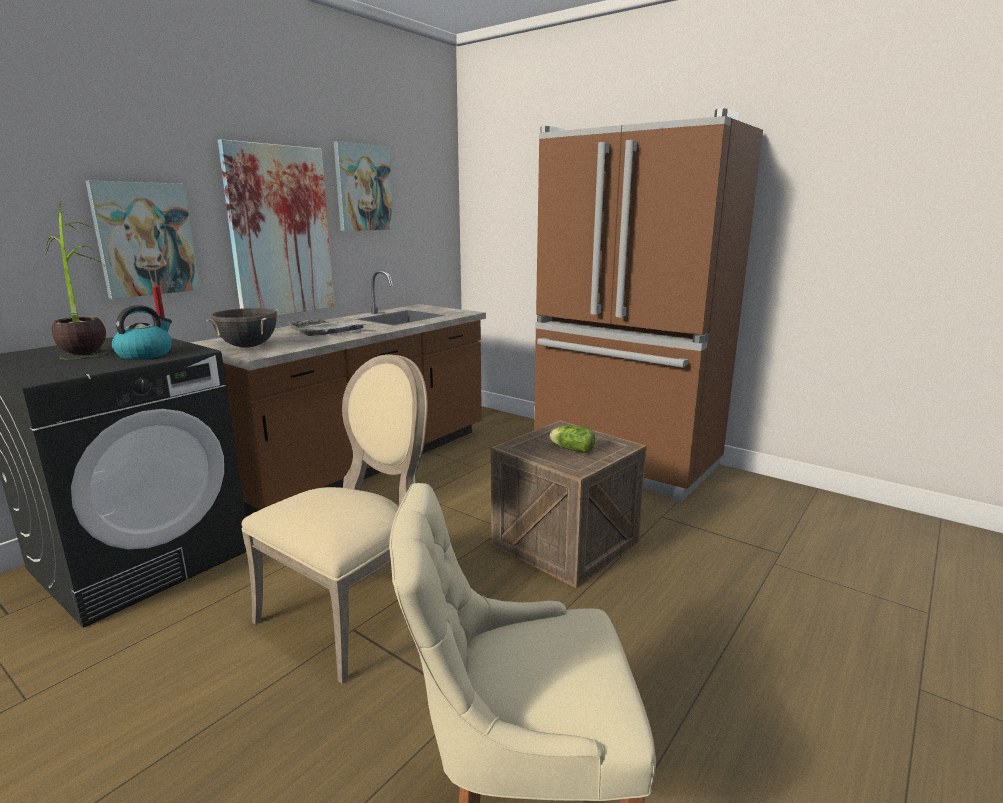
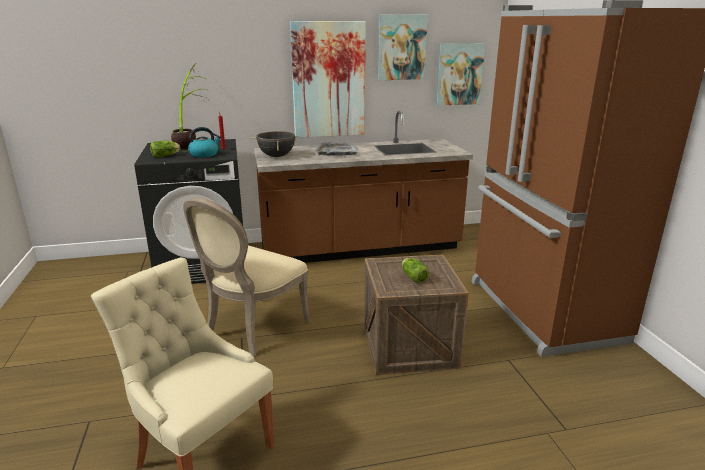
camera: 40 degrees right, 5 degrees up
(68, 367) = (166, 156): none -> lettuce
(145, 239) = (240, 84): picture -> picture (459, 74)
(354, 611) = (252, 329): beige chair -> beige chair turned 135 degrees clockwise

